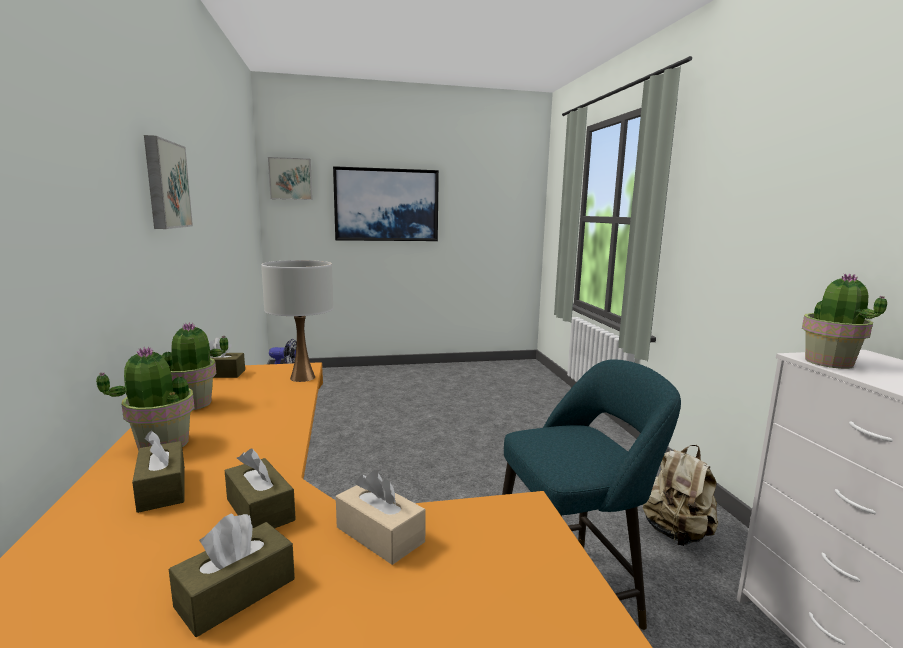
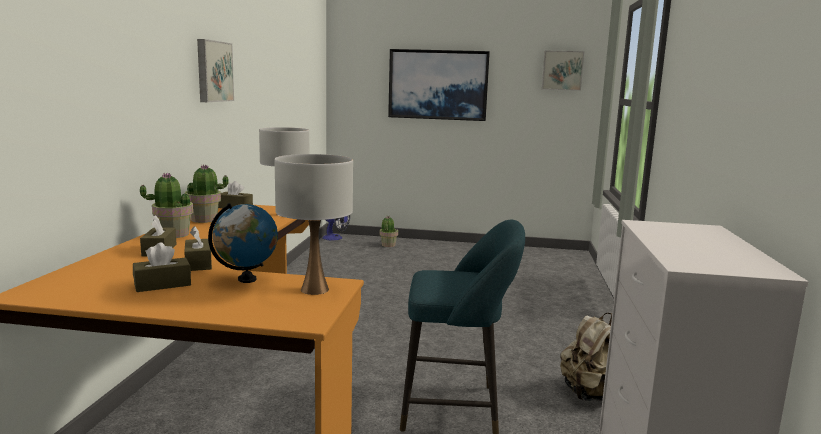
camera: 20 degrees right, 0 degrees up
(290, 179) = (353, 60): picture -> picture (562, 70)
(380, 534) = (247, 279): beige tissue box -> globe
(510, 534) = (315, 290): none -> white table lamp
(829, 363) = (649, 227): potted plant -> potted plant (388, 245)

